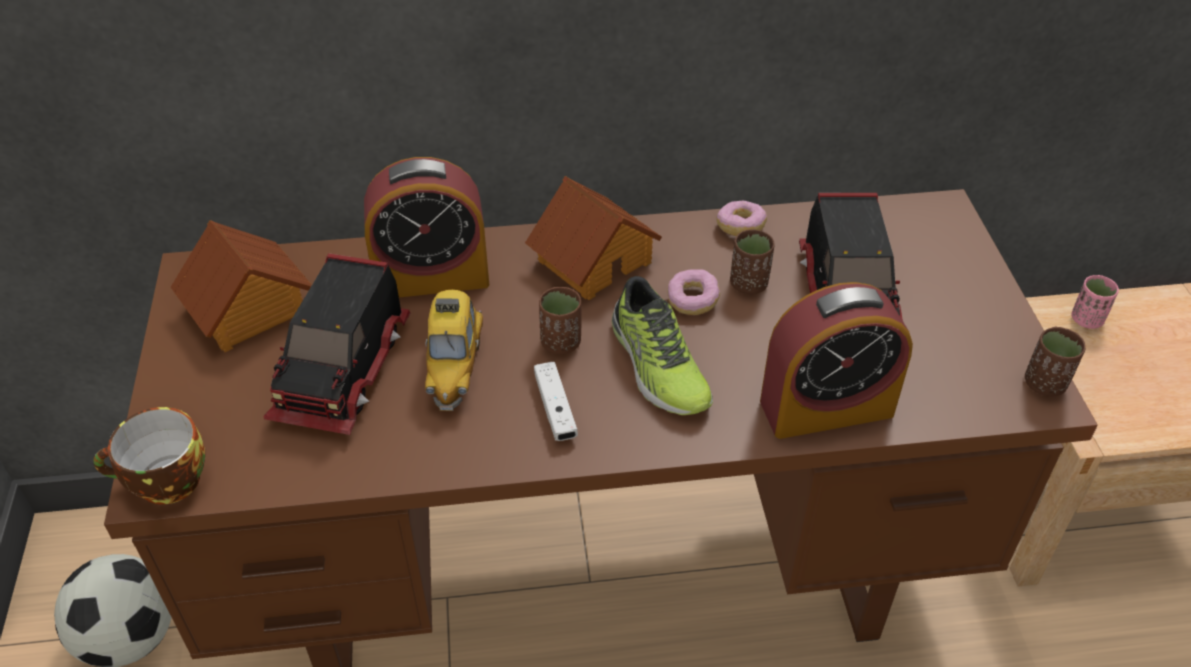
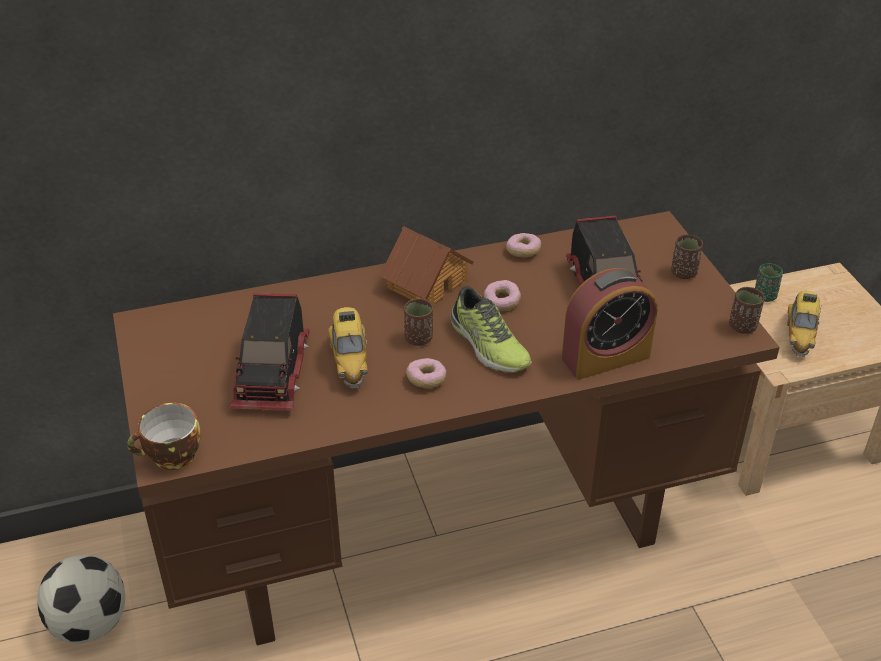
camera: 10 degrees left, 5 degrees down
(248, 310) = (191, 343): toy house -> none
(432, 277) = (316, 307): alarm clock -> none
(555, 409) = (426, 379): white game controller -> donut
(748, 284) = (537, 287): brown cup -> brown cup (684, 273)
(1086, 320) = (765, 296): pink cup -> green cup
(1129, 386) = (799, 336): none -> toy car

